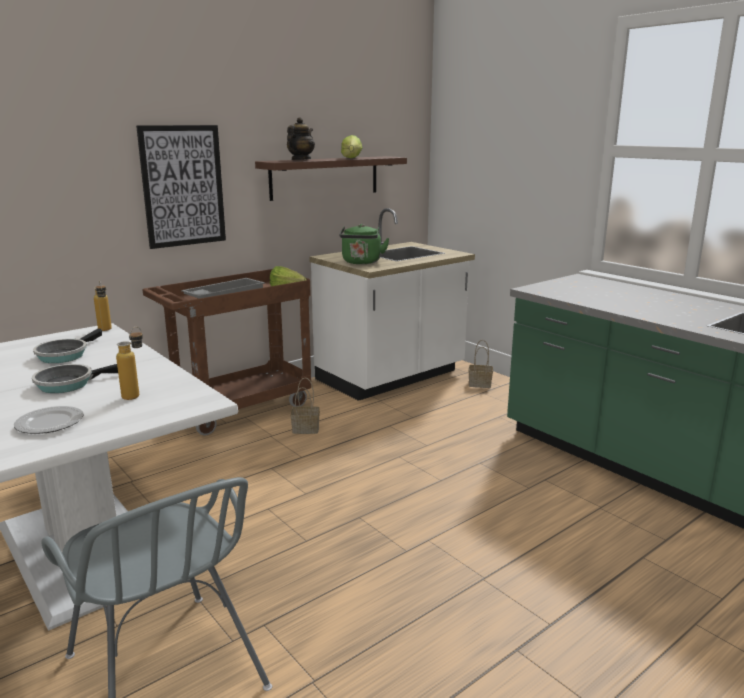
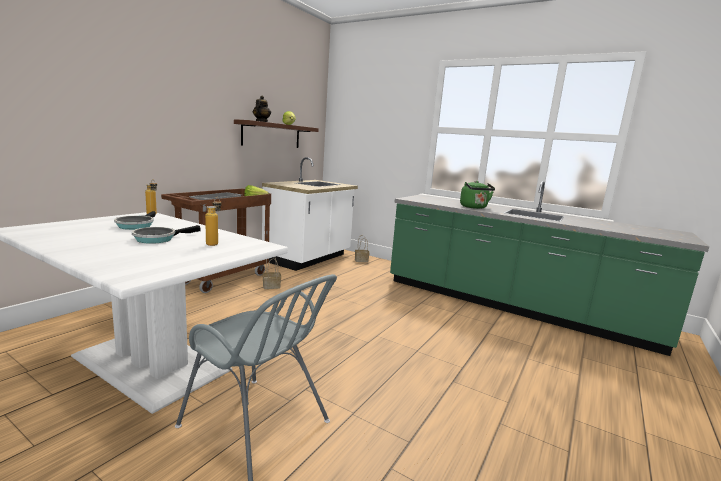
camera: 20 degrees left, 5 degrees down
(49, 423) = (167, 257): plate -> none
(183, 186) = (190, 128): picture -> none
(361, 262) = (298, 186): green kettle -> green kettle (474, 207)

